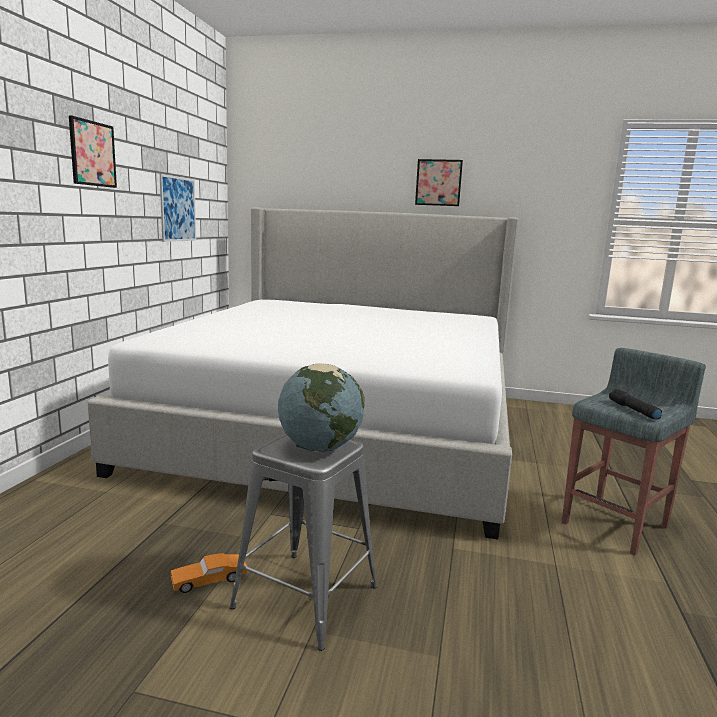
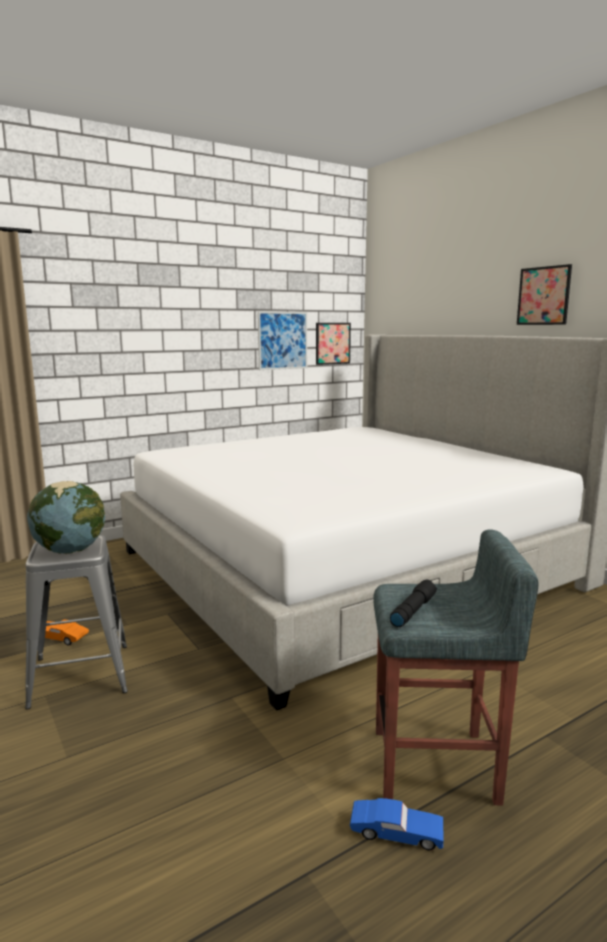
camera: 45 degrees right, 0 degrees up
(92, 153) = (175, 303): picture -> picture (332, 343)
(667, 566) = (396, 834): none -> blue toy car

